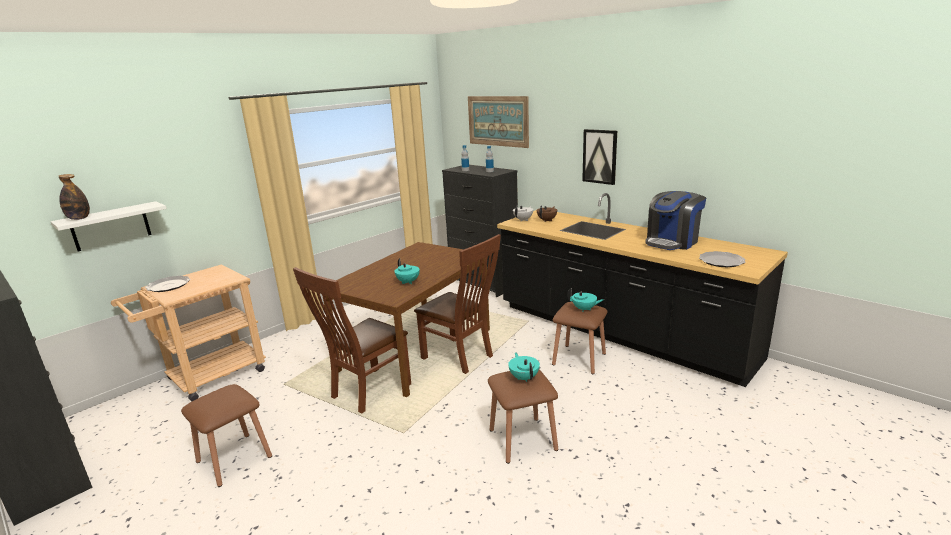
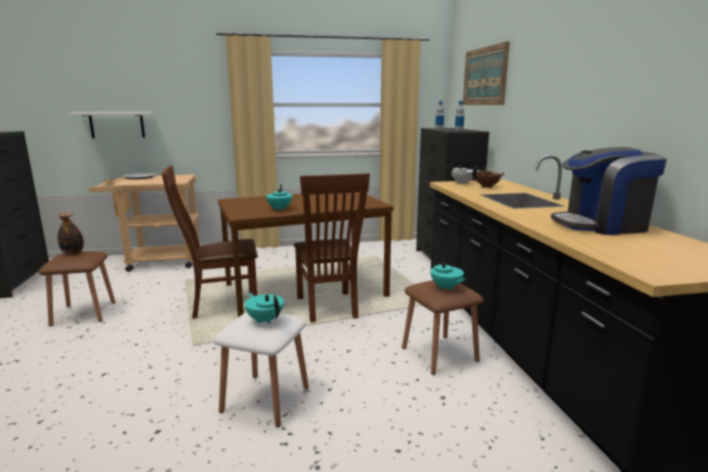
camera: 35 degrees right, 5 degrees down
(79, 218) = (89, 111): bottle -> bottle (73, 253)
(522, 439) = (265, 399): brown stool -> white stool
(524, 377) = (265, 320): turquoise teapot -> turquoise teapot turned 60 degrees counterclockwise
(600, 156) = (563, 109): picture -> none
(721, 261) = (633, 255): plate -> none

